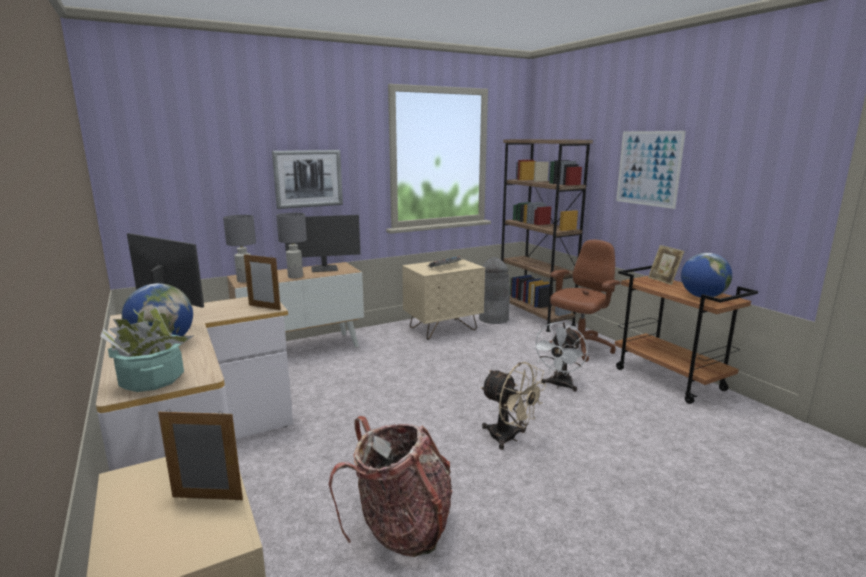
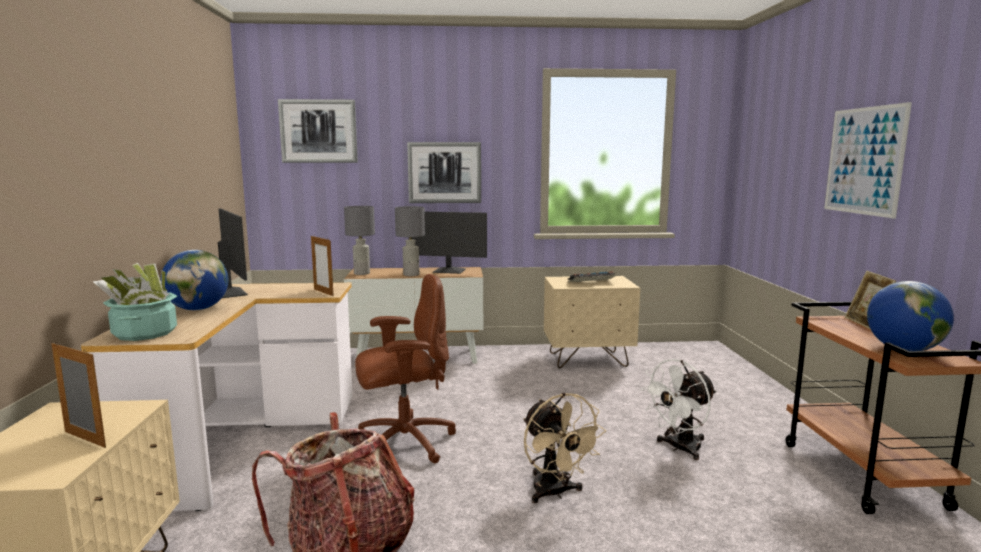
camera: 25 degrees right, 5 degrees down
(178, 141) = (318, 131): none -> picture
(494, 319) = (662, 358): grey trash can -> none
(535, 316) = (721, 363): brown bookcase -> none
(579, 348) = (751, 410): brown office chair -> brown office chair (404, 443)

